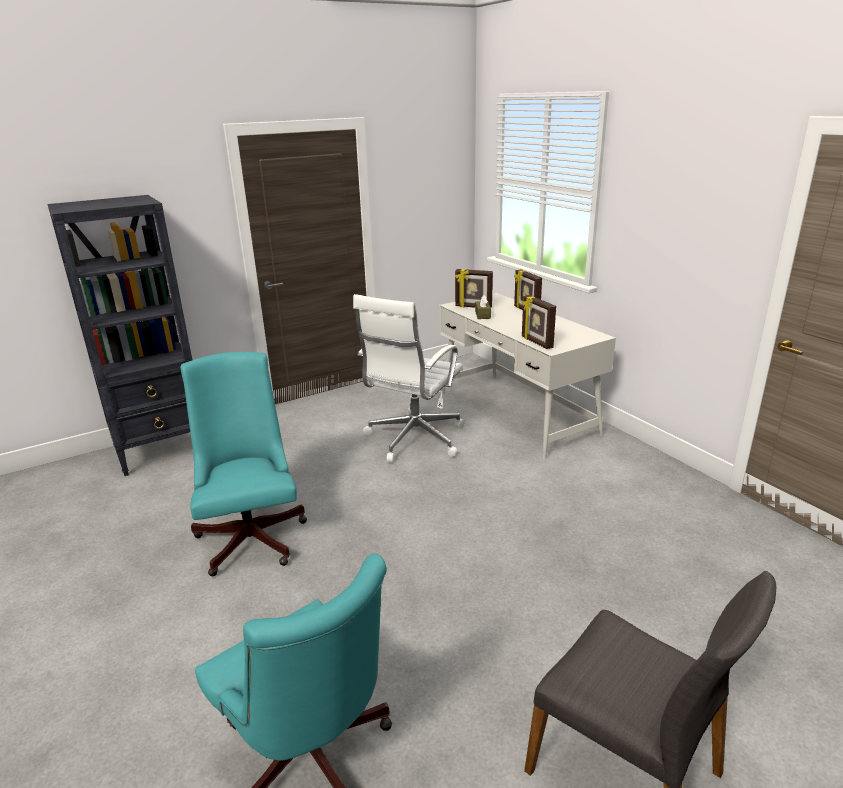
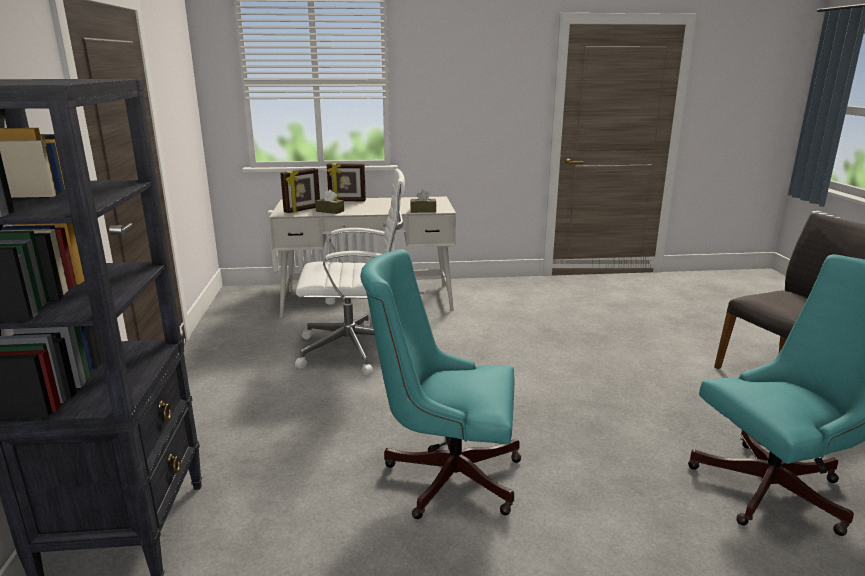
camera: 65 degrees left, 5 degrees down
(413, 439) = (355, 350): white office chair -> white office chair turned 60 degrees counterclockwise
(536, 342) = (423, 211): picture frame -> brown tissue box

